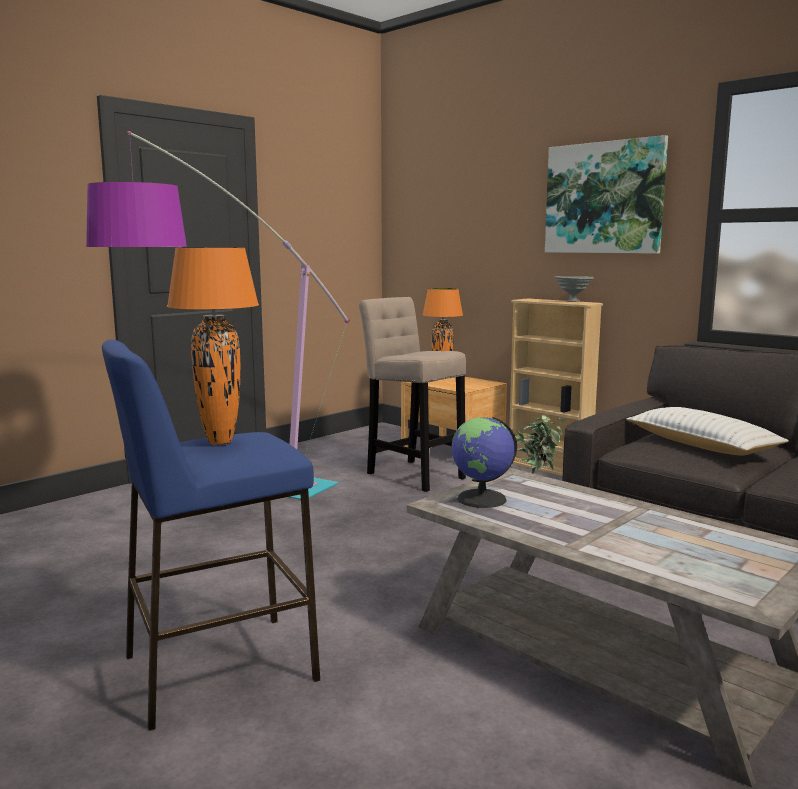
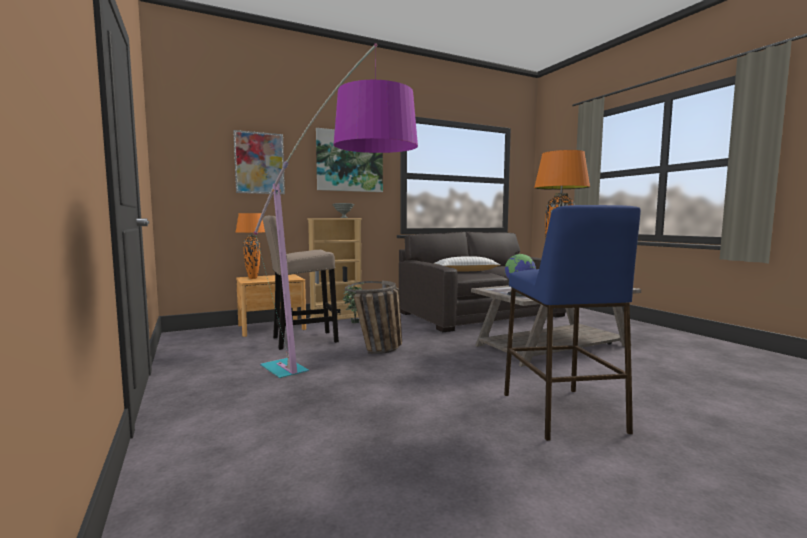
camera: 70 degrees left, 5 degrees down
(411, 519) = (379, 350): none -> basket
(478, 215) = (259, 163): none -> picture

